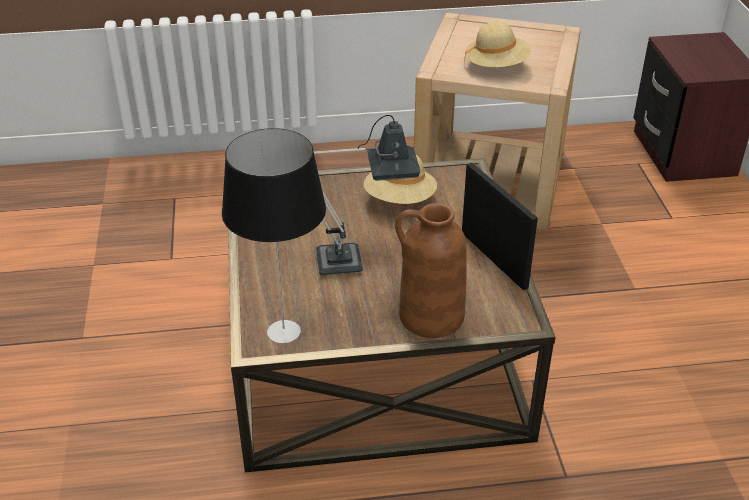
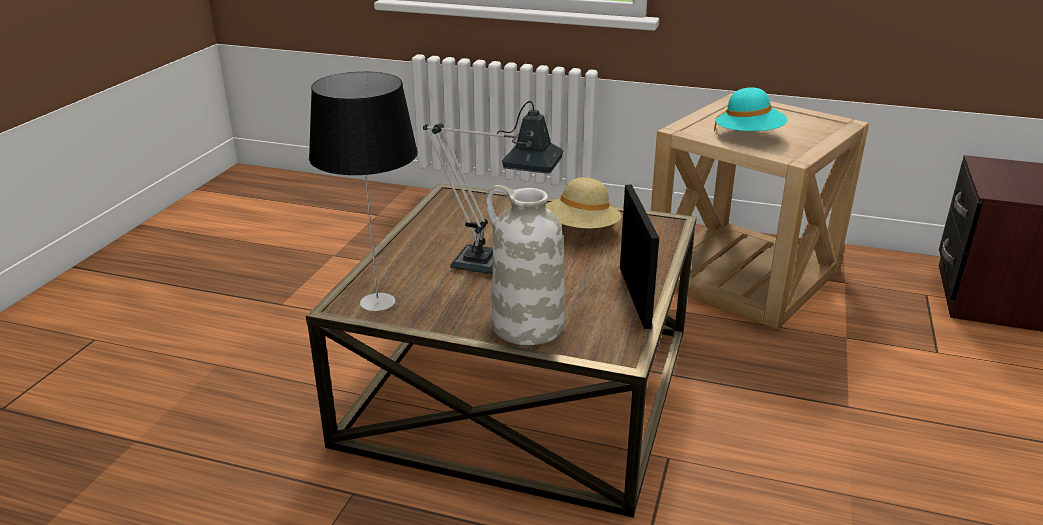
camera: 25 degrees right, 10 degrees down
(430, 317) = (526, 326): brown vase -> white vase
(496, 66) = (748, 136): beige hat -> turquoise hat

